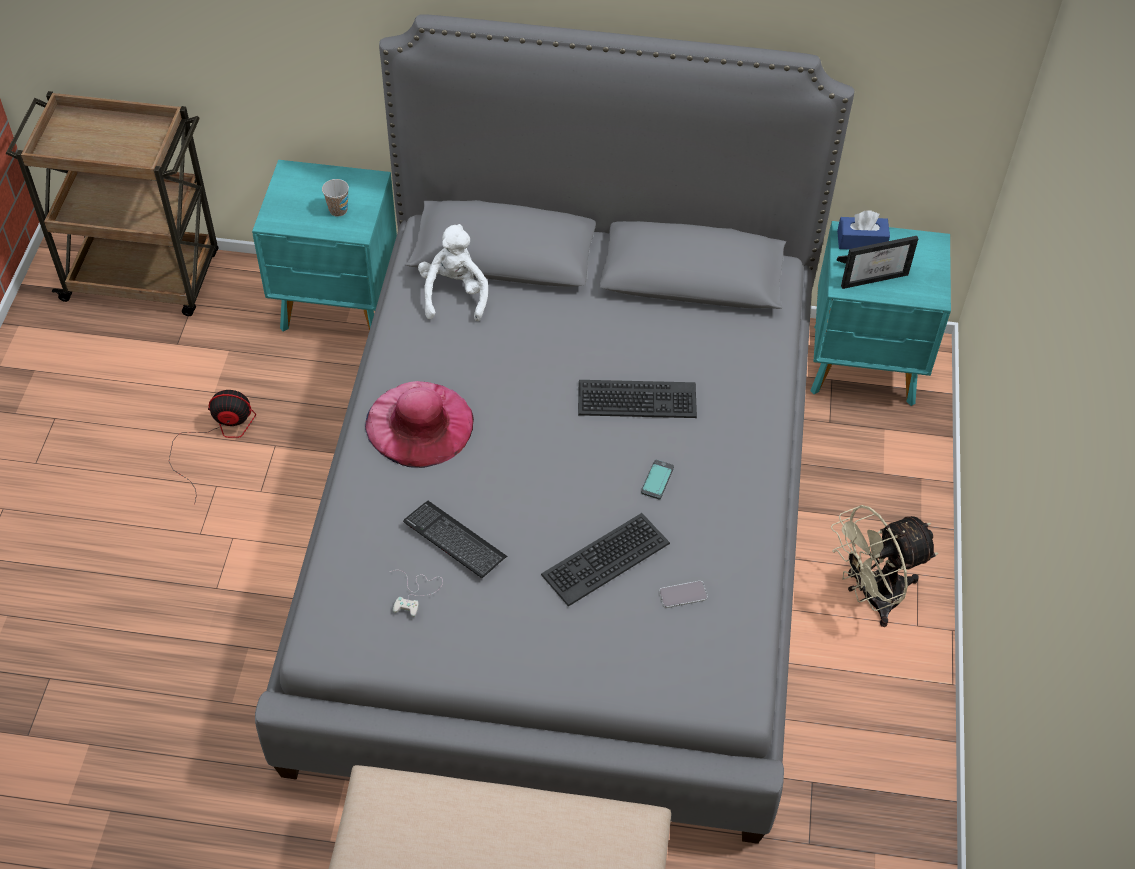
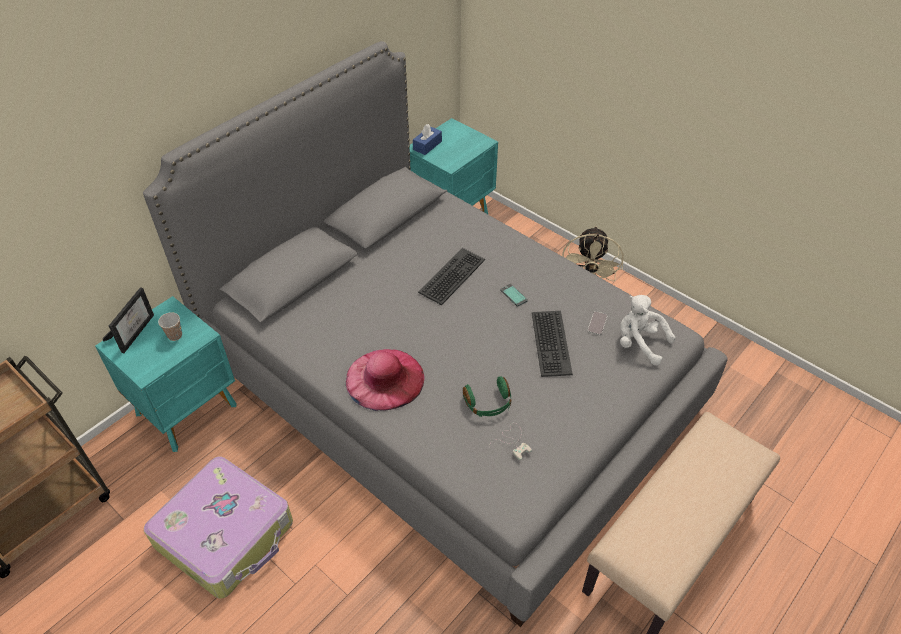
camera: 55 degrees left, 5 degrees down
(217, 438) = (226, 534): fan -> suitcase
(454, 294) = (300, 315): white plush toy -> white plush toy (639, 343)
(454, 540) = (488, 404): keyboard -> green headphones
(873, 275) = (452, 153): picture frame -> picture frame (134, 331)

